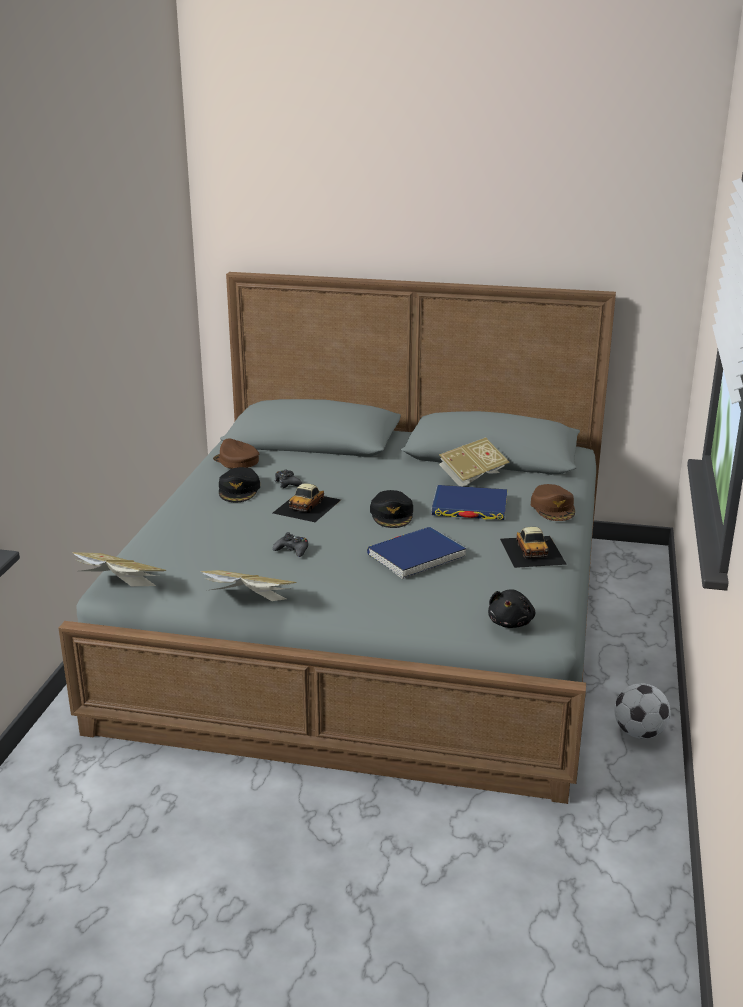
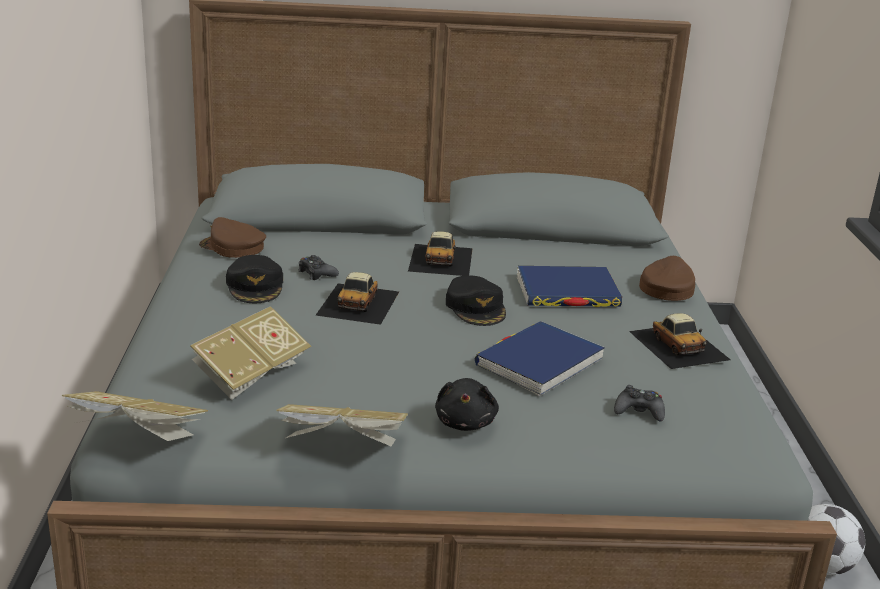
camera: 15 degrees left, 0 degrees up
(292, 550) = (369, 366): black game controller -> black game controller (639, 411)
(386, 477) = (441, 259): none -> toy car
(472, 476) = (546, 253): book -> book (250, 374)
(511, 622) = (712, 446): black plush toy -> black plush toy (465, 422)
(553, 508) = (667, 288): brown cap -> brown cap turned 135 degrees counterclockwise

